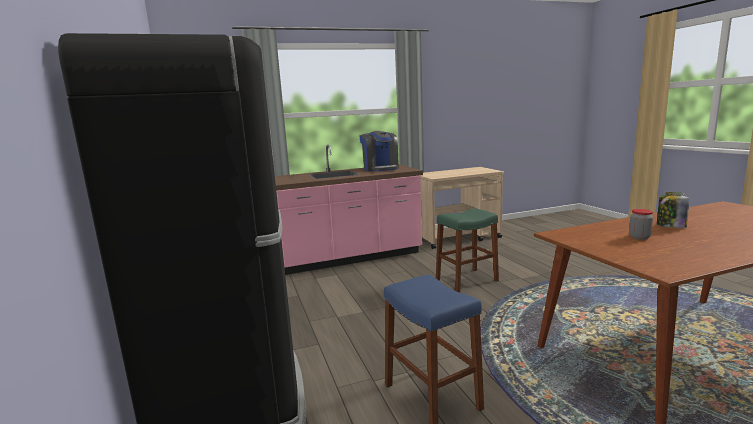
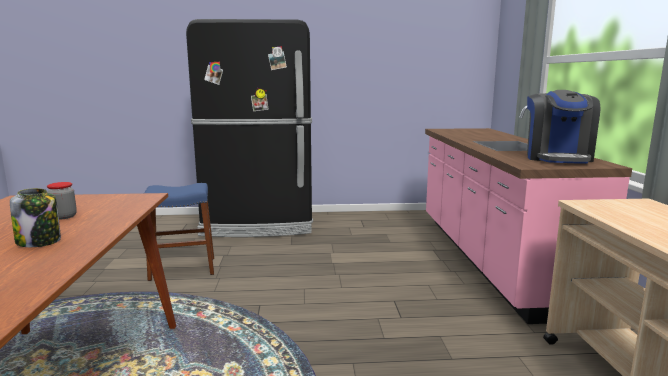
camera: 105 degrees right, 0 degrees up
(380, 168) = (557, 158): coffee machine -> coffee machine turned 75 degrees counterclockwise
(466, 280) = (376, 335): green stool -> none

